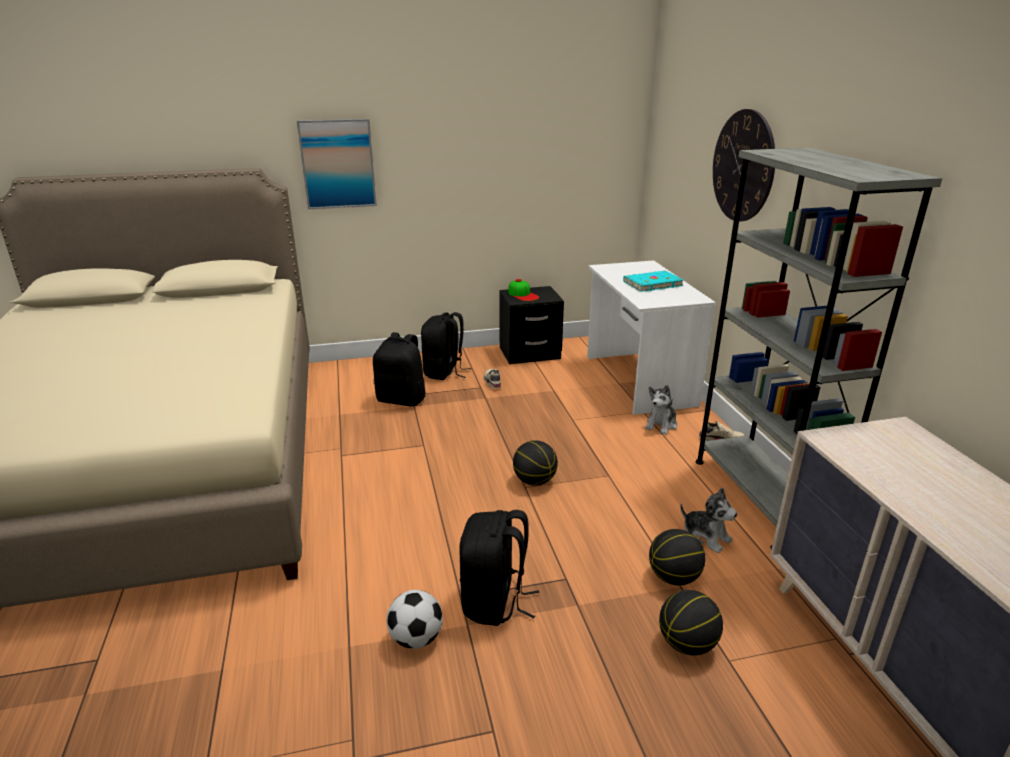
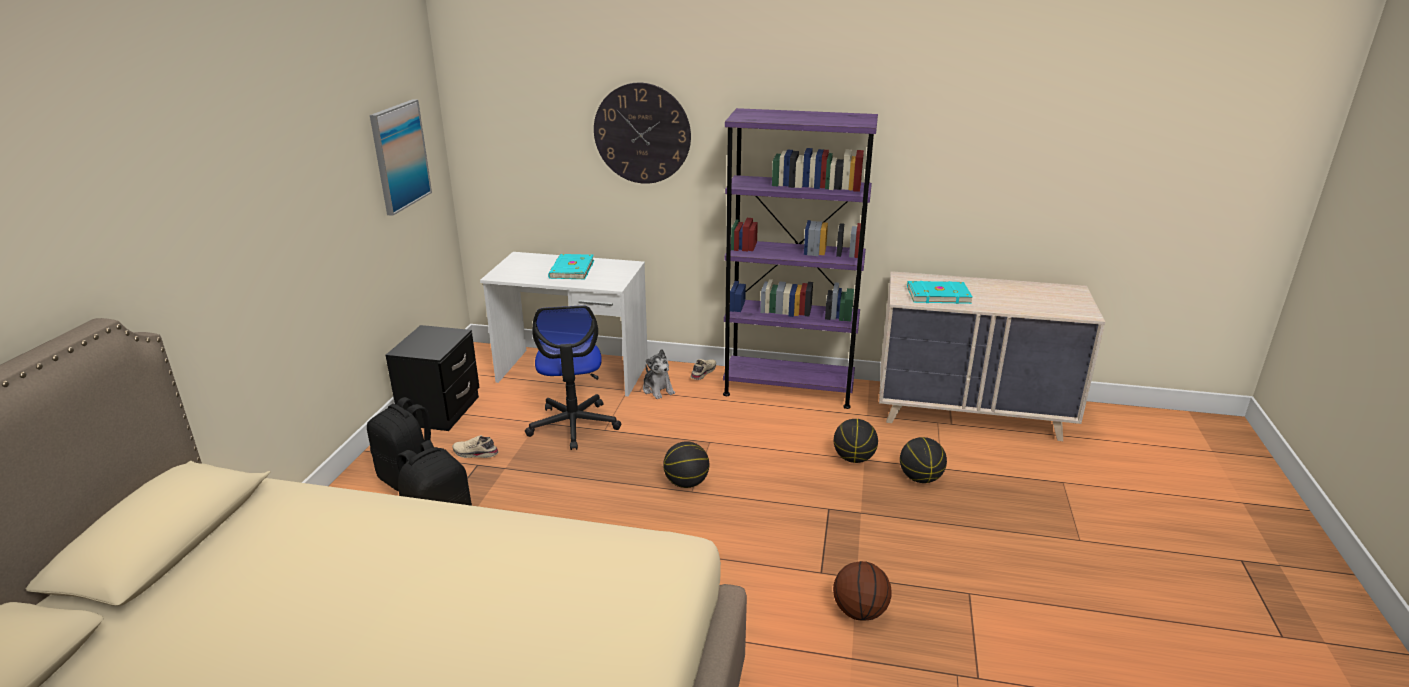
camera: 65 degrees left, 0 degrees up
(338, 164) = (191, 266): picture -> picture (399, 156)
(416, 638) = (860, 612): football -> basketball
(495, 602) = (837, 554): black backpack -> none
(523, 295) = (422, 345): cap -> none
(564, 405) = (573, 425): none -> office chair
(705, 537) = (818, 428): plush toy -> none
(760, 497) = (788, 388): grey bookcase -> purple bookcase
(885, 460) = (937, 295): none -> turquoise book

